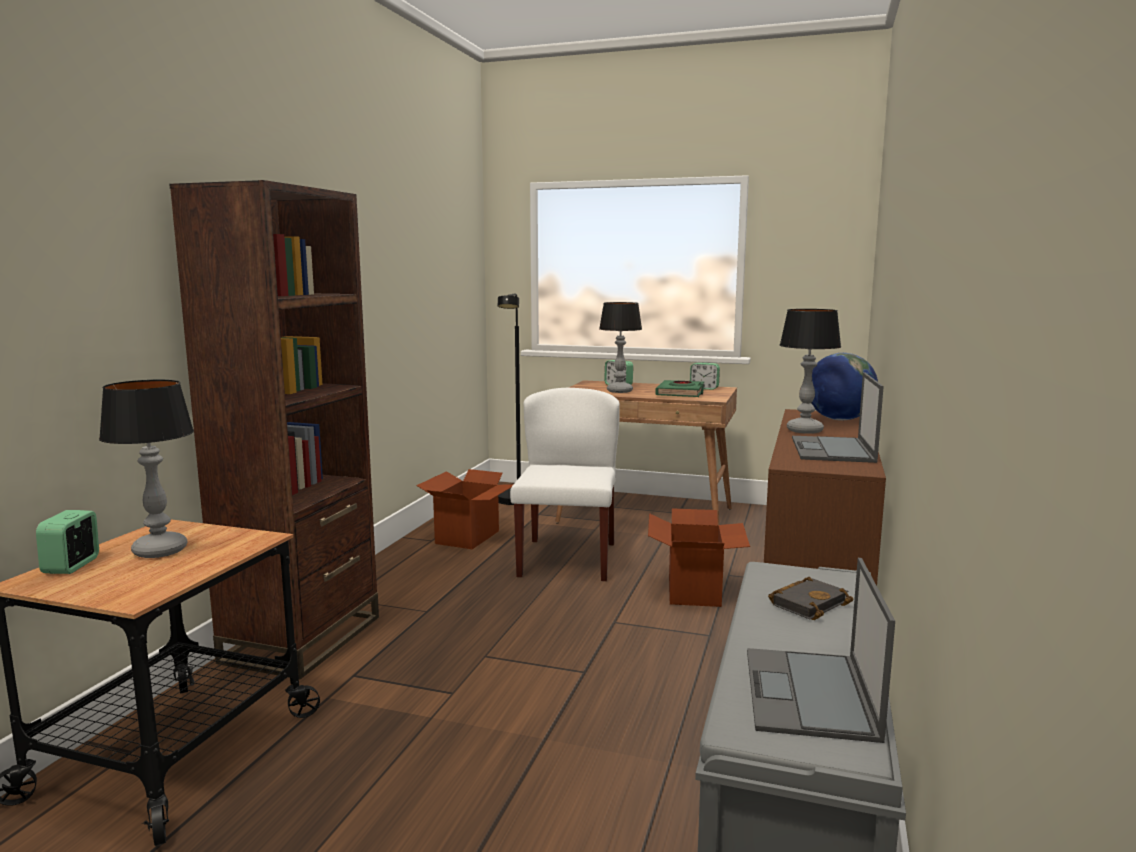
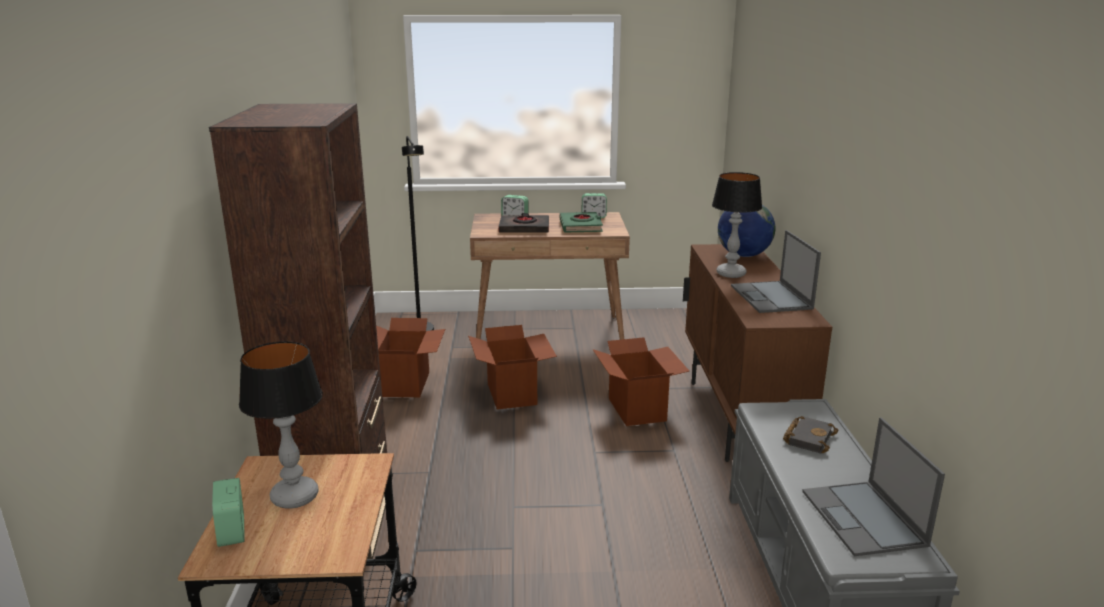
camera: 20 degrees left, 10 degrees up
(567, 559) = (512, 394): white chair -> cardboard box
(619, 391) = (524, 228): table lamp -> black book

